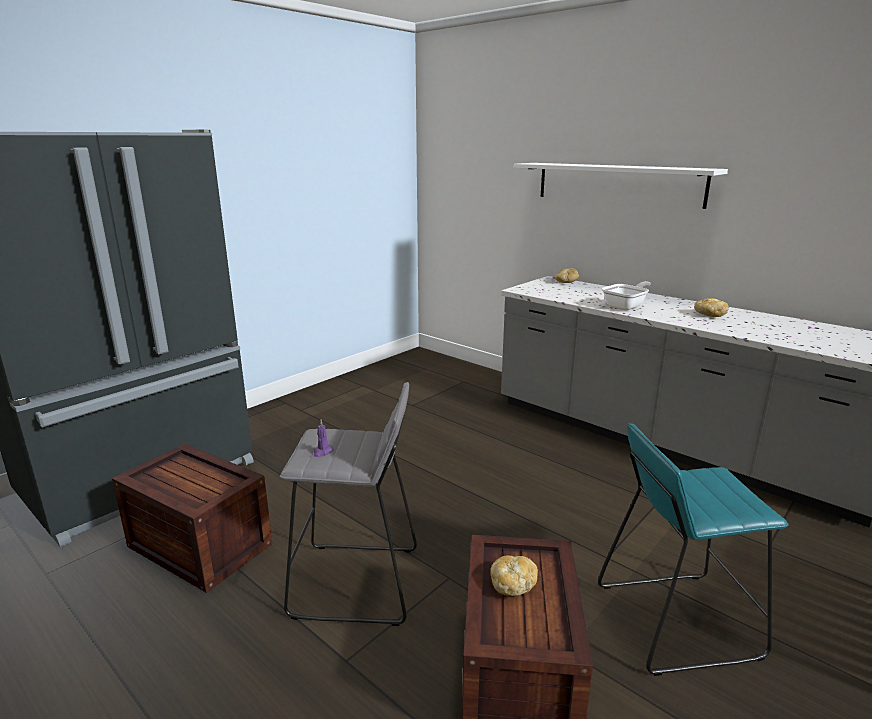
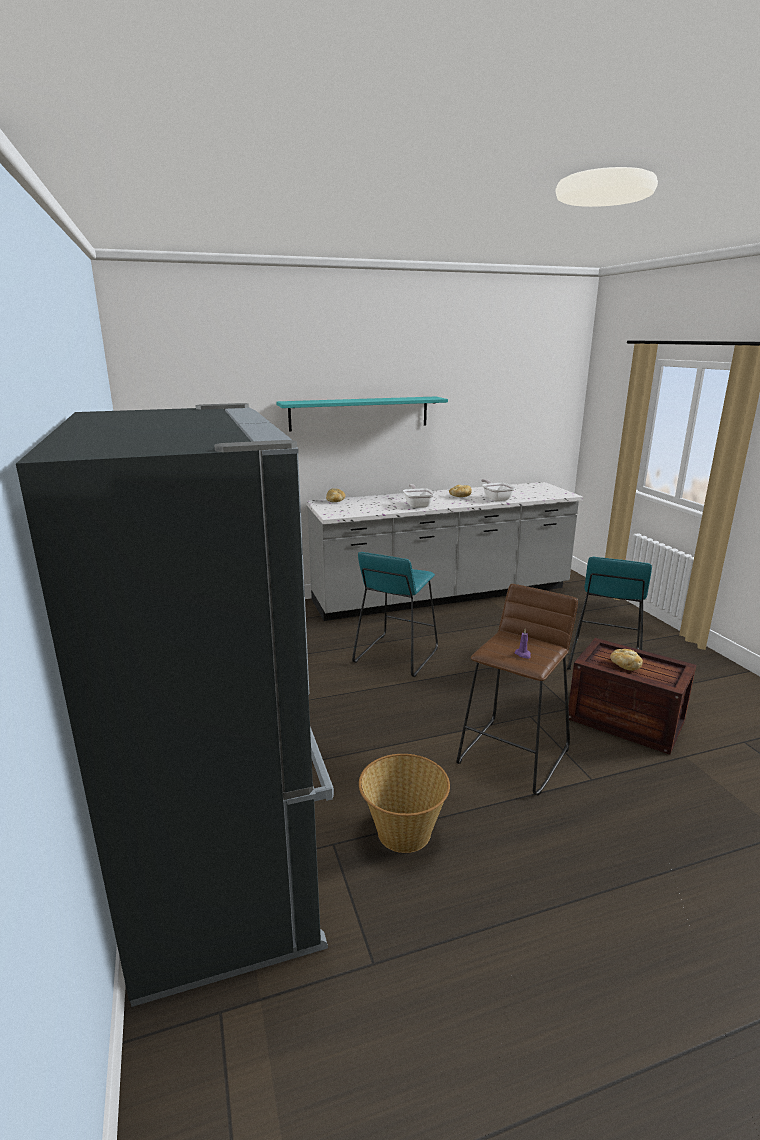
camera: 60 degrees left, 0 degrees up
(199, 544) = (403, 832): crate -> basket
(357, 583) = (514, 755): grey stool -> brown stool
(487, 456) = (396, 655): none -> turquoise stool
(617, 184) = (359, 413): white shelf -> turquoise shelf
(748, 330) = (496, 498): none -> frying pan

